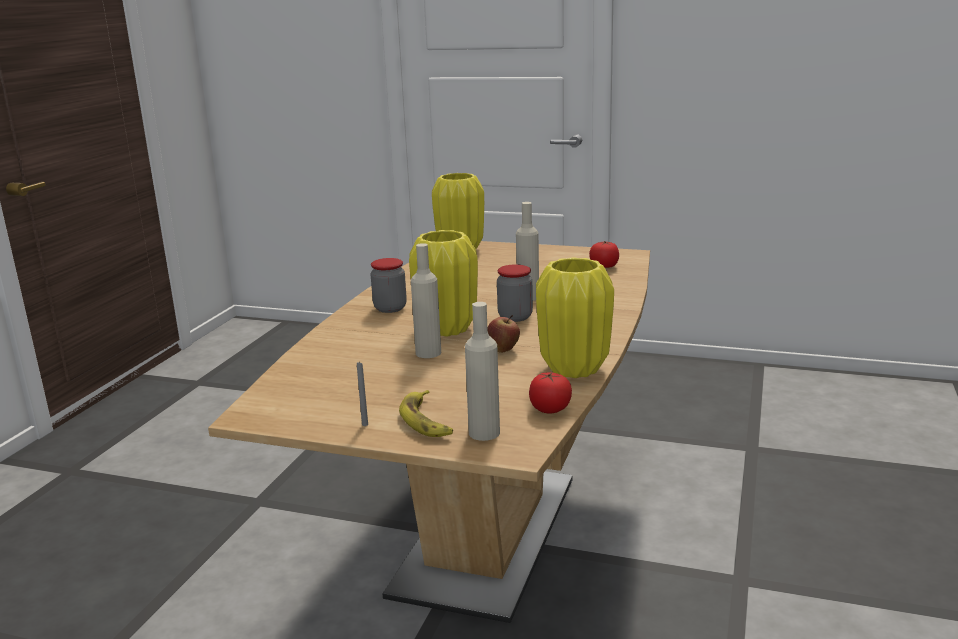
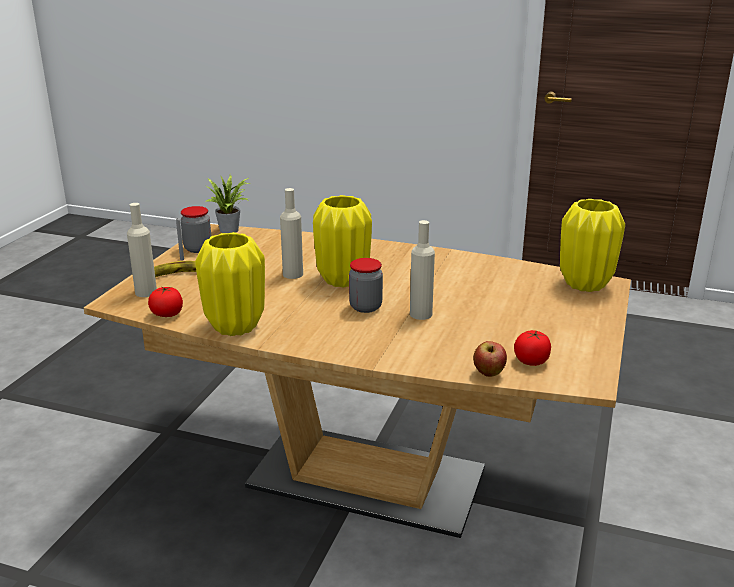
camera: 90 degrees right, 5 degrees up
(253, 403) = (231, 230): none -> potted plant
(390, 308) = (398, 259): jar -> jar (198, 248)
(503, 350) = (288, 301): apple -> apple (488, 374)

